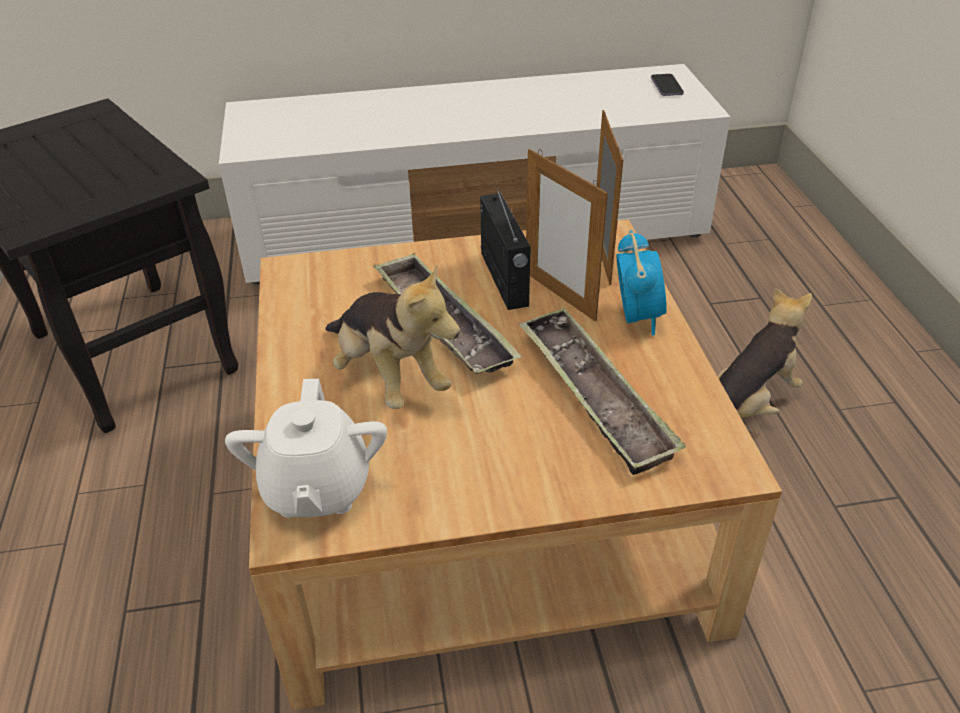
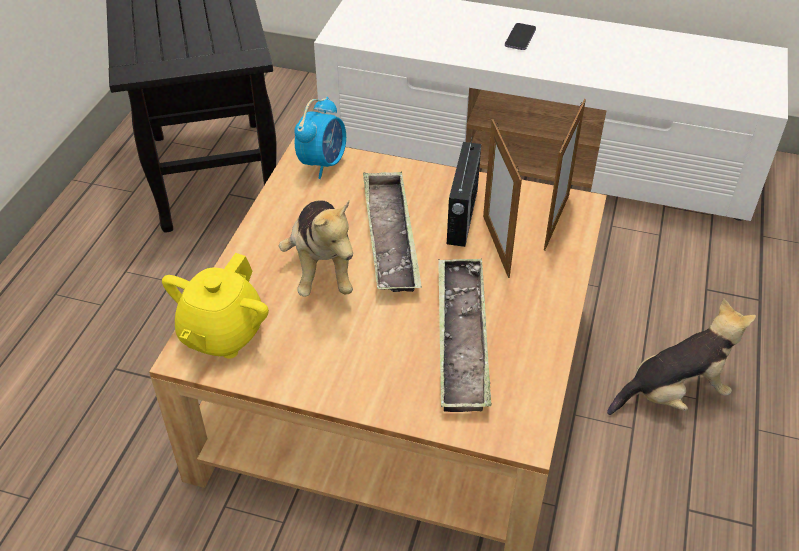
camera: 25 degrees right, 5 degrees up
(316, 489) = (221, 334): white teapot -> yellow teapot
(637, 316) = (545, 285): alarm clock -> alarm clock (323, 163)
(666, 86) = (749, 69): phone -> phone (520, 38)

